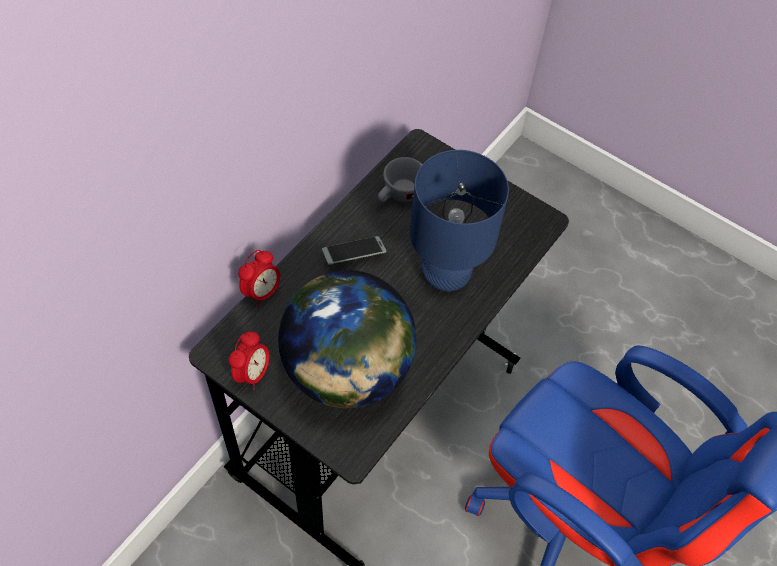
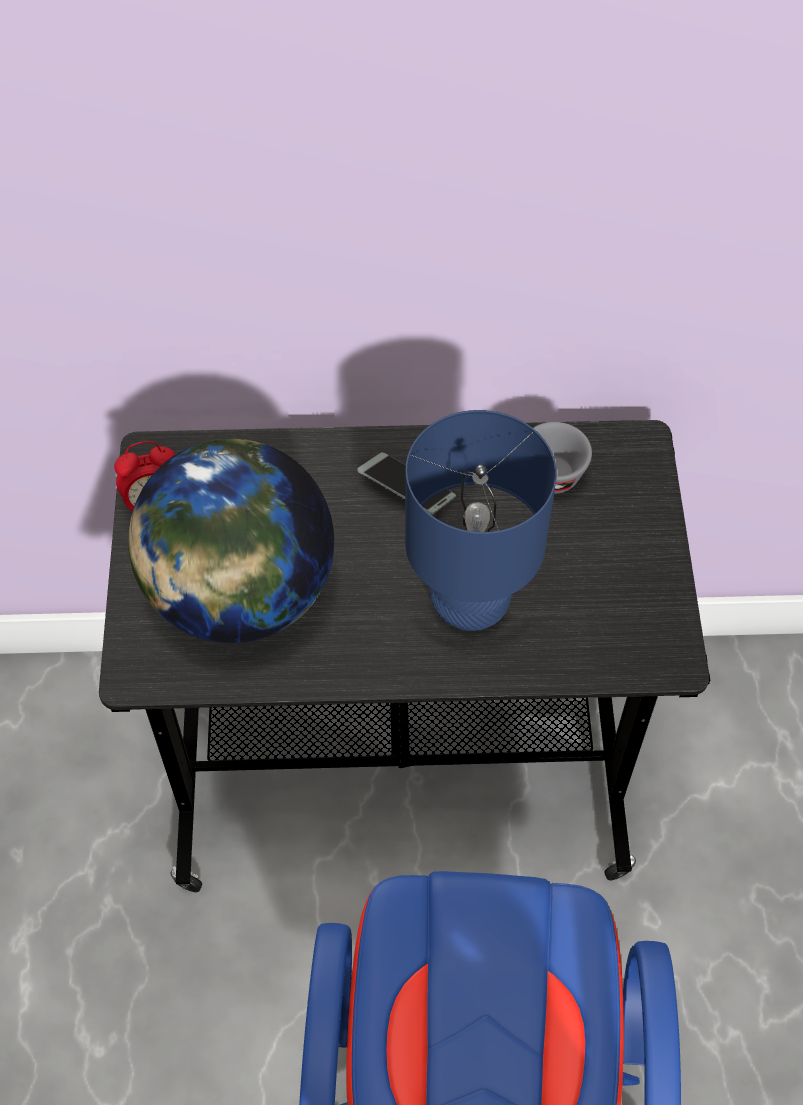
camera: 55 degrees right, 0 degrees up
(262, 292) = (268, 440): alarm clock -> none

